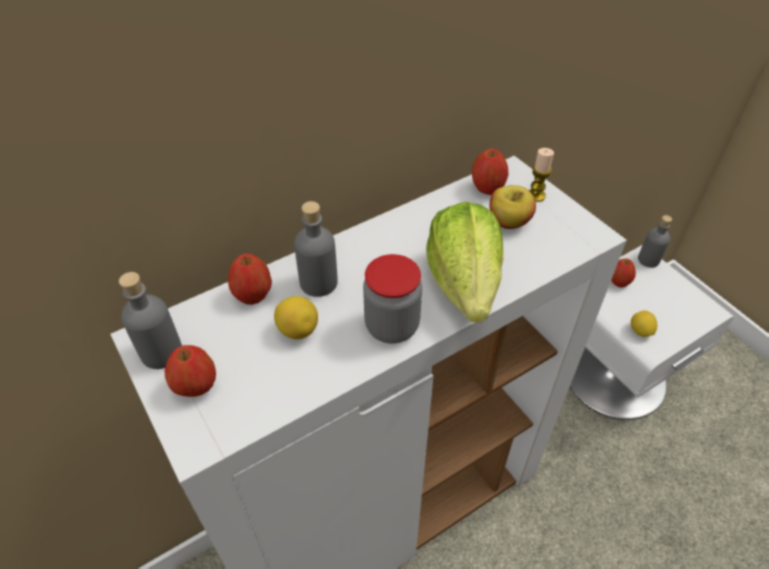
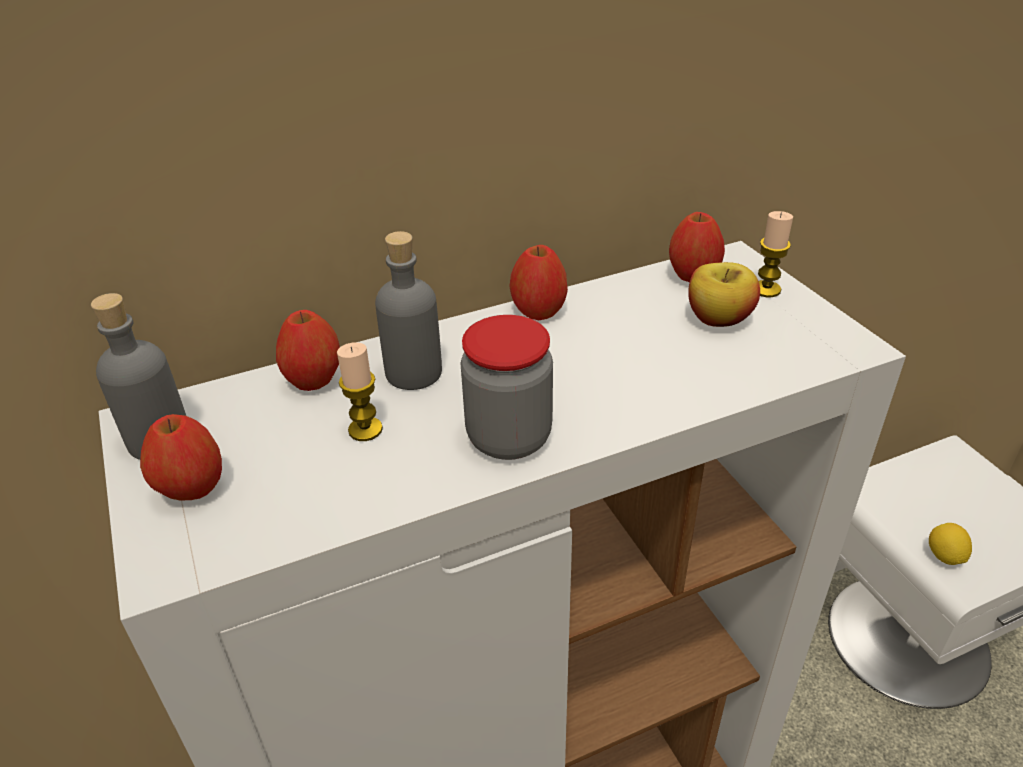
camera: 10 degrees right, 10 degrees down
(298, 330) = (365, 429): lemon -> candle
(464, 284) = (634, 392): lettuce -> none
(619, 282) = (914, 482): apple -> apple (539, 311)
(648, 260) = (963, 456): grey bottle -> none

